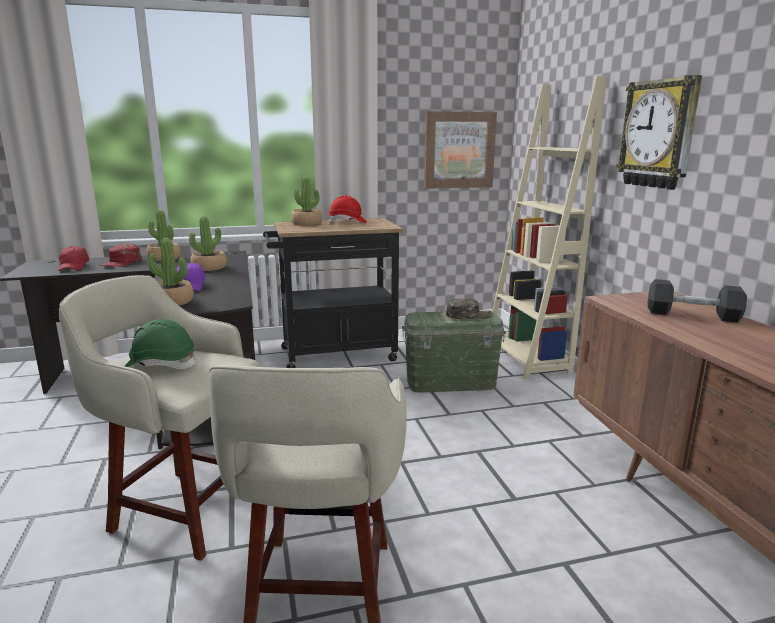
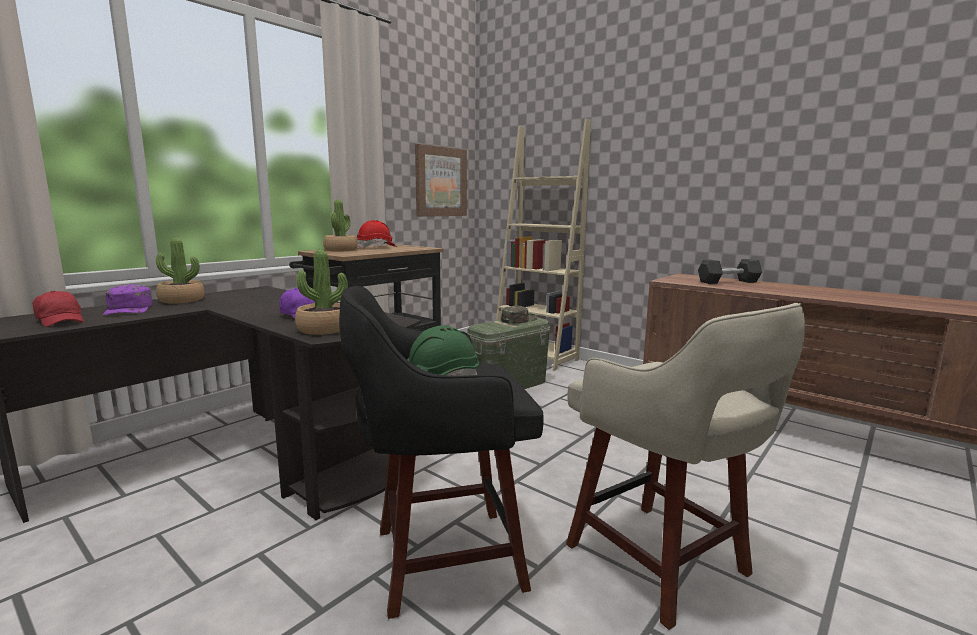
camera: 35 degrees left, 5 degrees down
(121, 262) = (129, 309): red cap -> purple cap
(184, 510) = (440, 560): beige stool -> black stool
(209, 267) = (271, 301): potted plant -> none
(659, 134) = (650, 162): wall clock -> none

